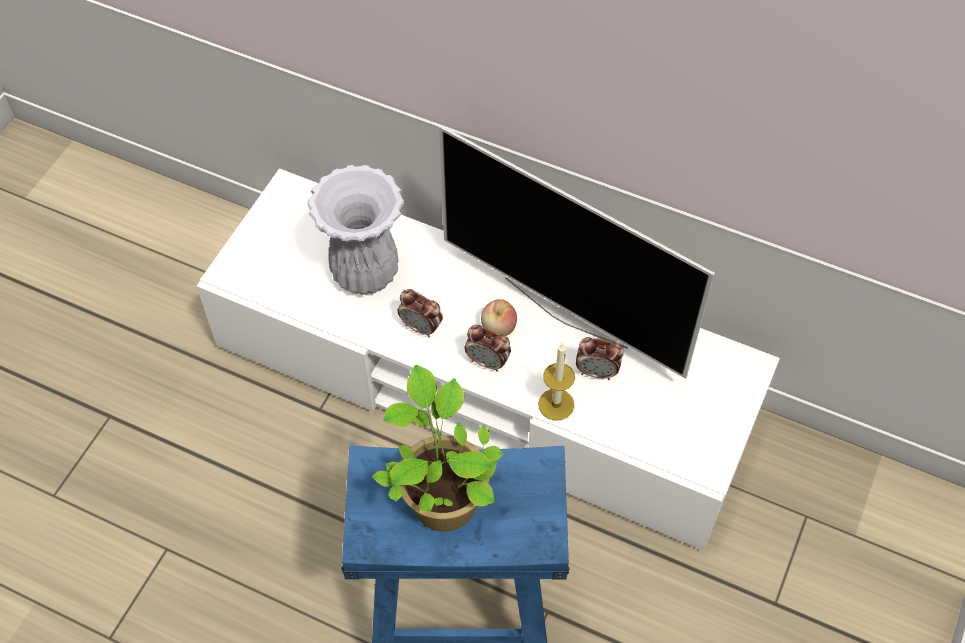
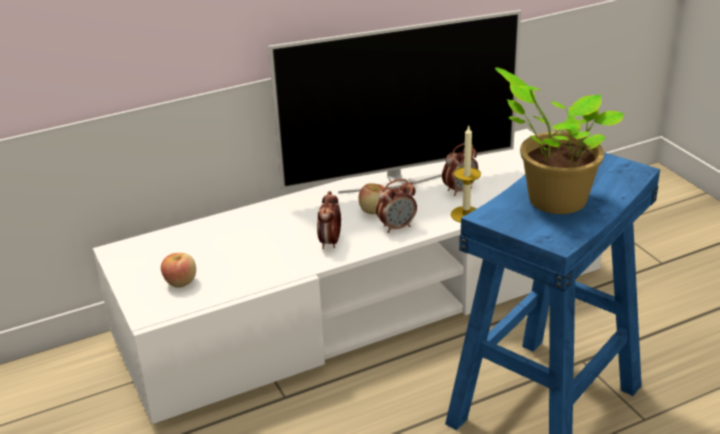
camera: 50 degrees left, 25 degrees down
(281, 263) = (180, 282): none -> apple
(364, 275) = (249, 248): white vase -> none
(421, 327) = (330, 242): alarm clock -> alarm clock turned 120 degrees clockwise

